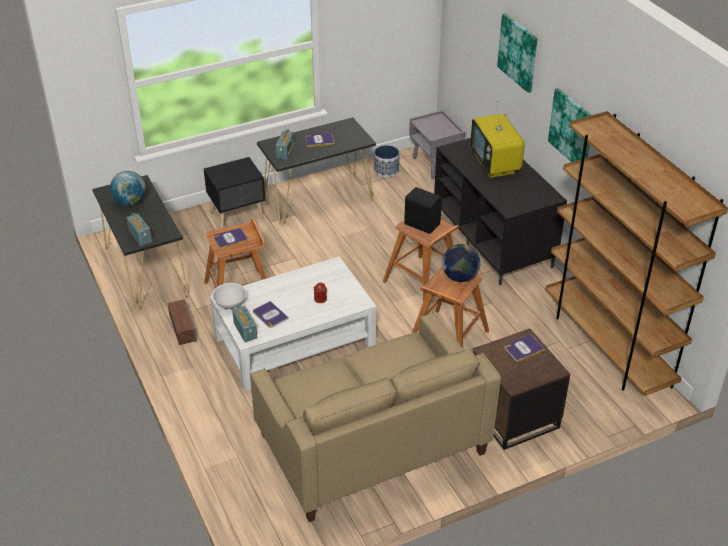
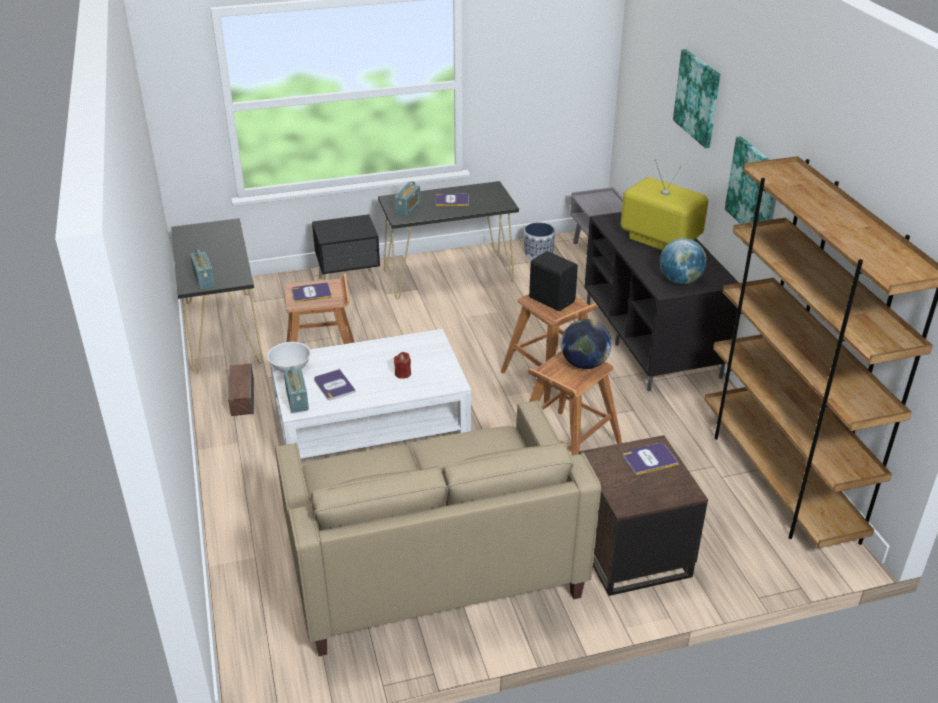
camera: 10 degrees right, 5 degrees down
(130, 202) = (208, 243): globe -> globe (680, 281)
(495, 165) = (658, 241): television -> television turned 135 degrees clockwise

